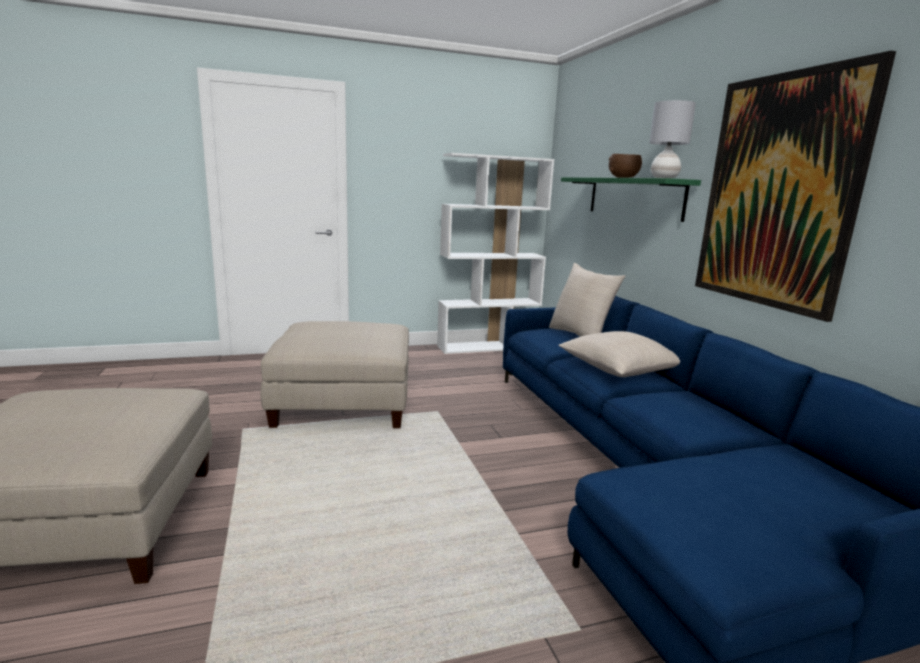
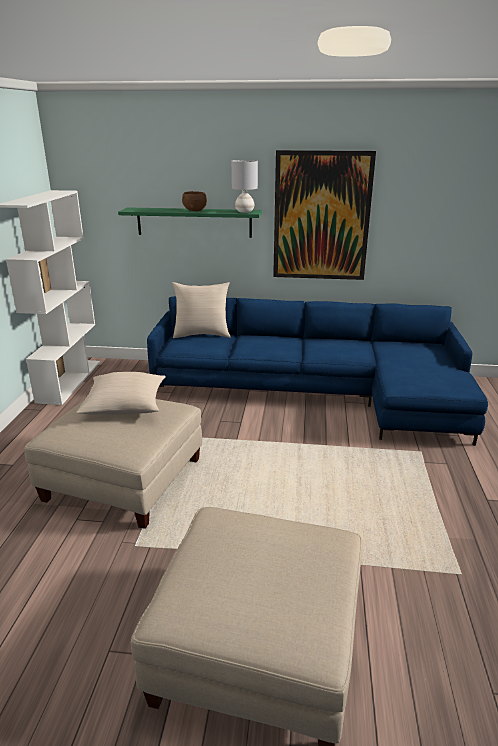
camera: 65 degrees left, 10 degrees up
(619, 369) = (273, 343): beige pillow -> beige pillow (125, 406)

